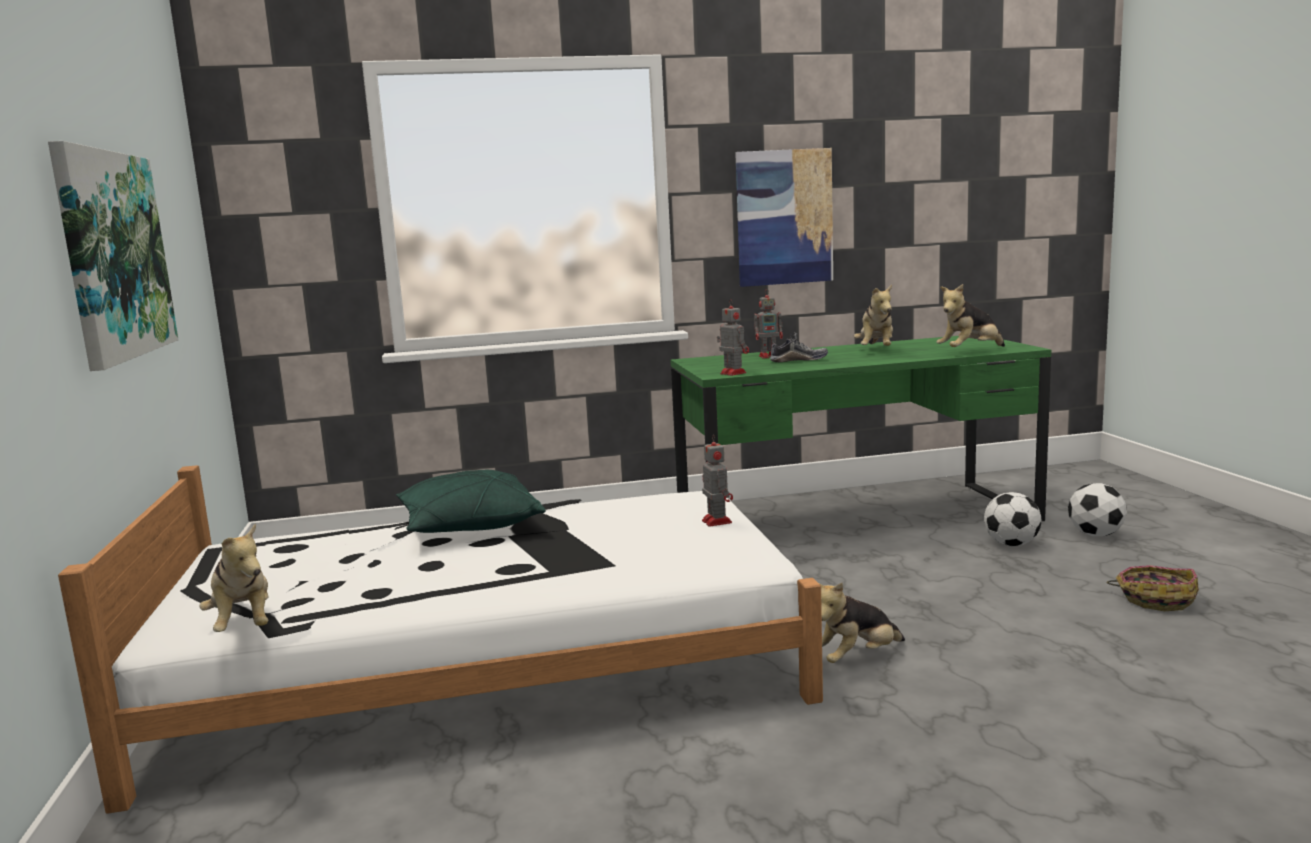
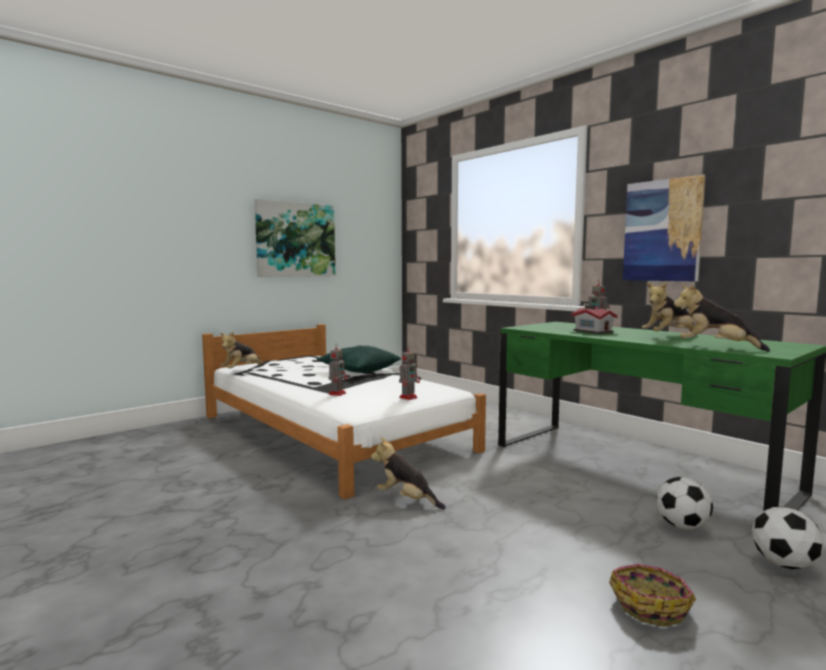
camera: 60 degrees right, 5 degrees down
(732, 373) = (527, 328): toy robot -> toy robot (337, 393)
(798, 360) = (593, 331): shoe -> toy house

